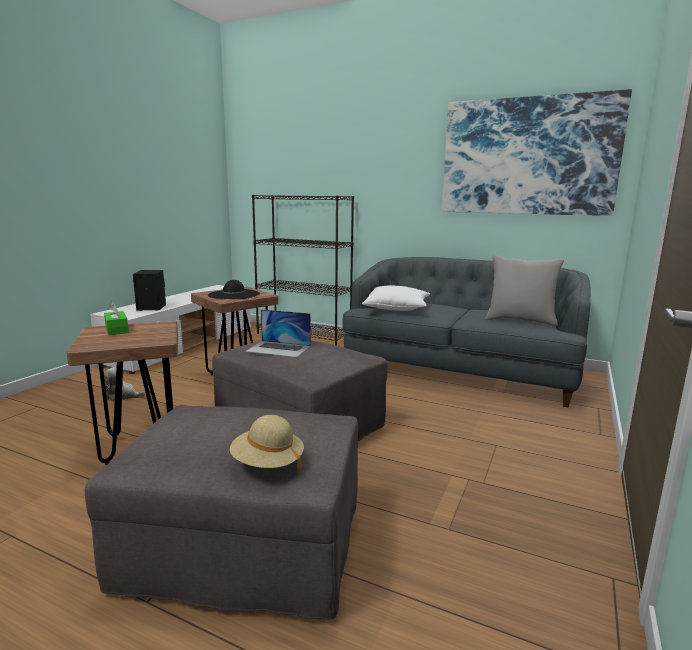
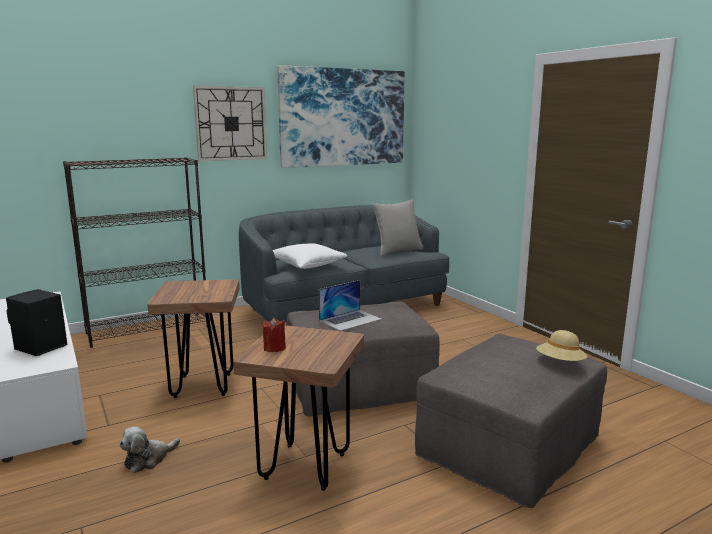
camera: 55 degrees left, 0 degrees up
(117, 330) = (274, 348): green tissue box -> red candle
(234, 294) = (199, 291): black hat -> none
(397, 165) = (231, 123): none -> wall clock

